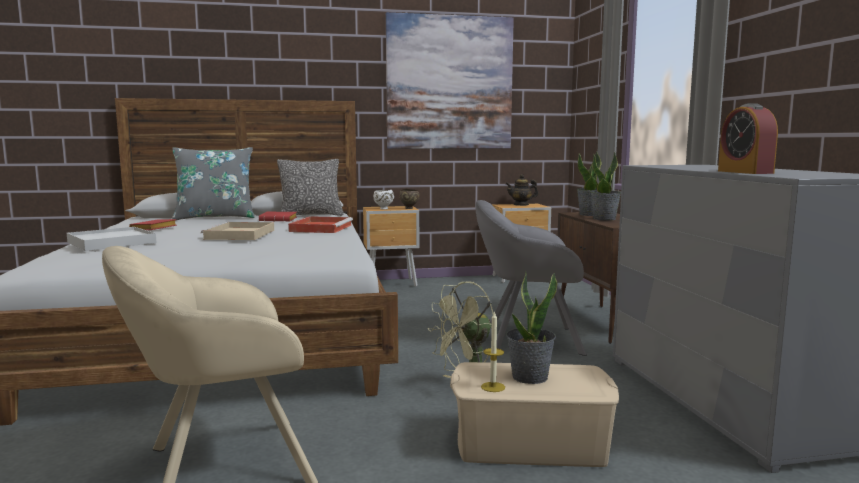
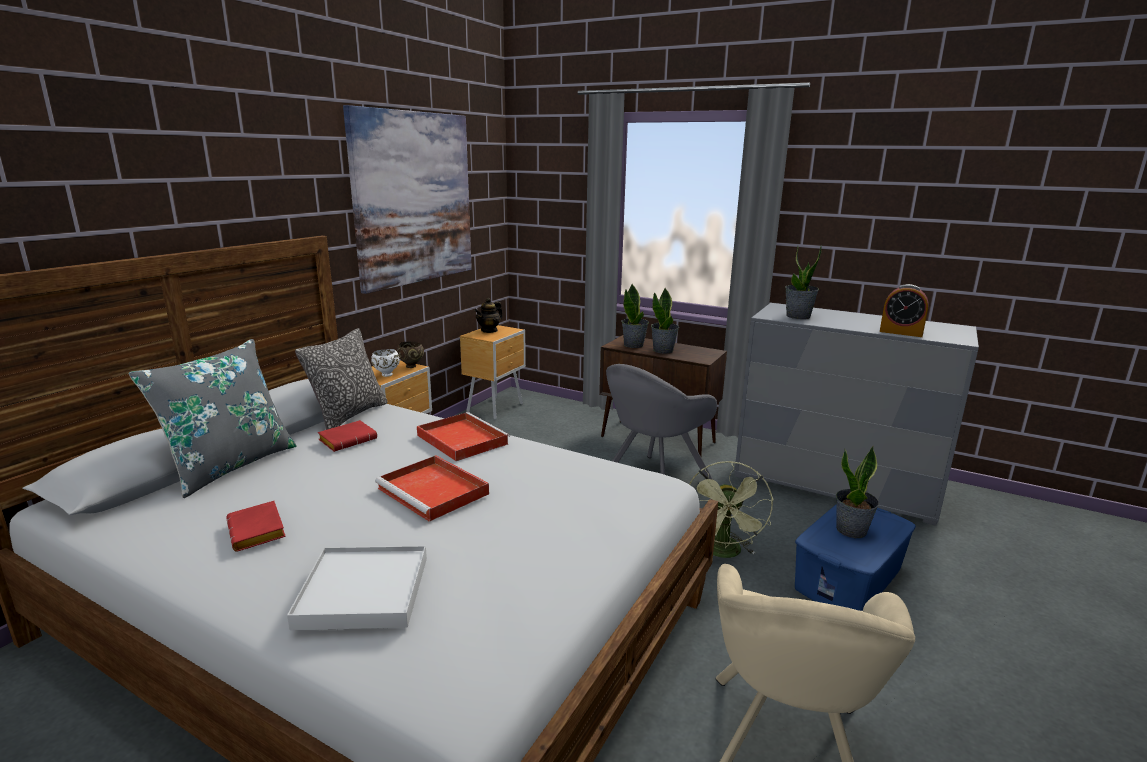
camera: 50 degrees left, 10 degrees up
(240, 235) = (435, 491): beige tray -> red tray
(493, 387) = (862, 552): candle -> none
(531, 444) = (849, 579): beige storage box -> blue storage box
(679, 166) = (798, 316): none -> potted plant

